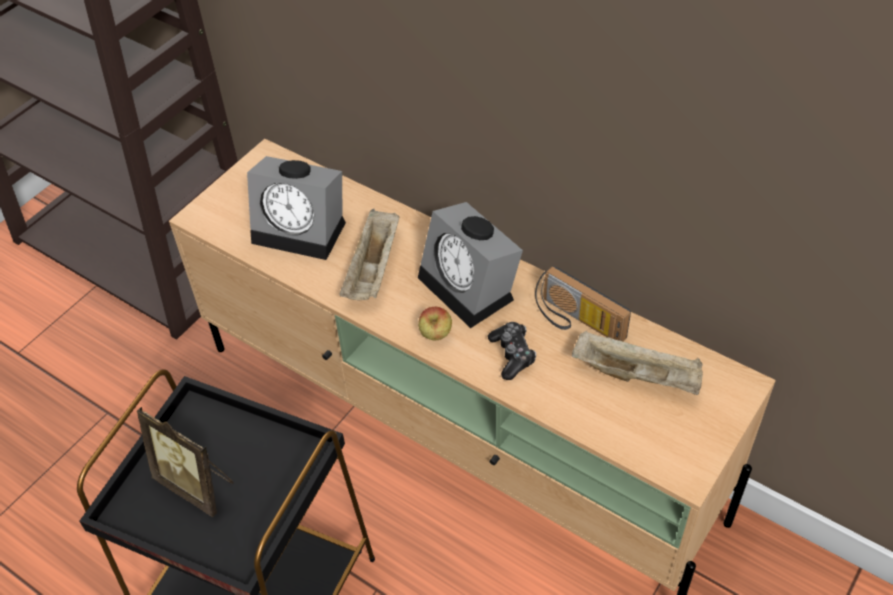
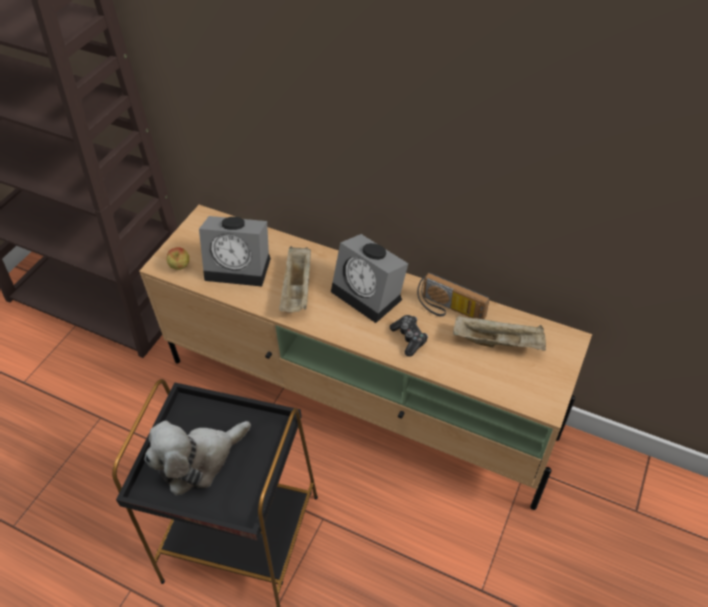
camera: 10 degrees left, 0 degrees up
(197, 484) = (199, 460): picture frame -> plush toy
(436, 335) = (352, 331): apple -> apple (180, 267)

